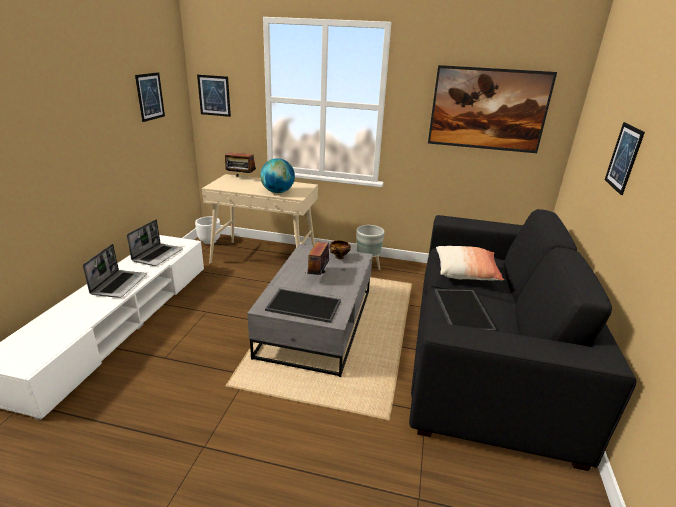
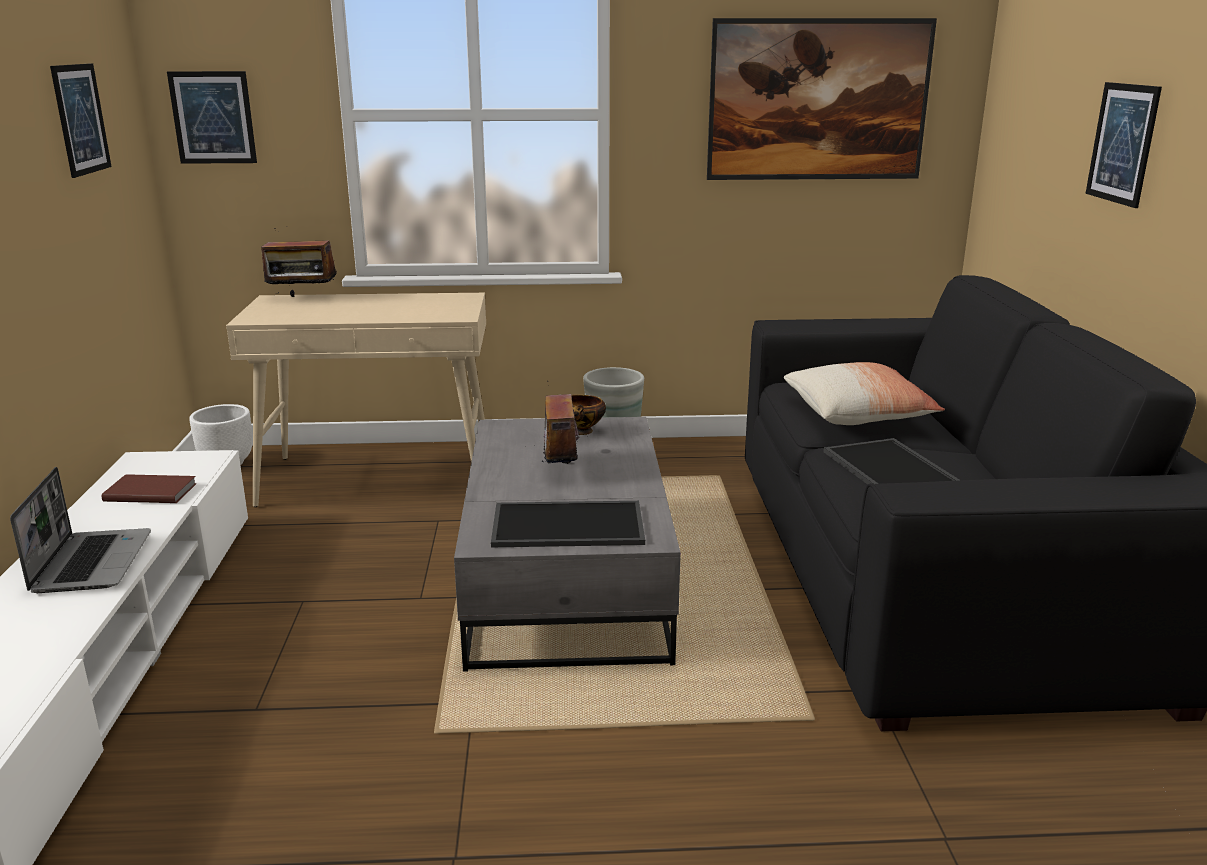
camera: 15 degrees left, 5 degrees down
(158, 255) = (150, 492): laptop -> brown book
(278, 192) = (409, 313): globe -> none

